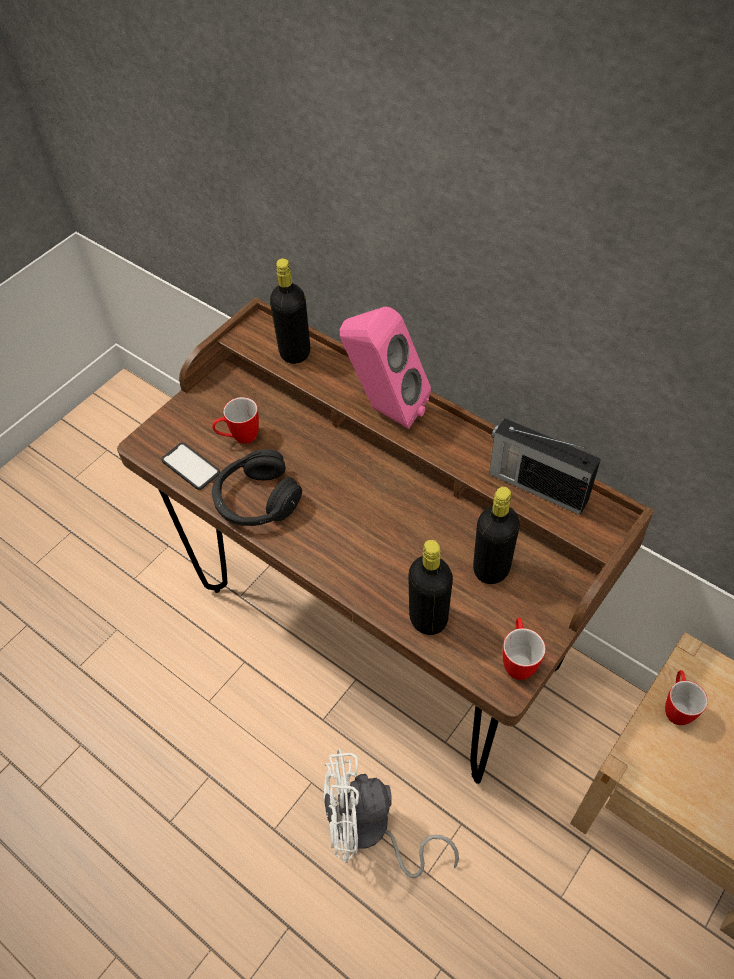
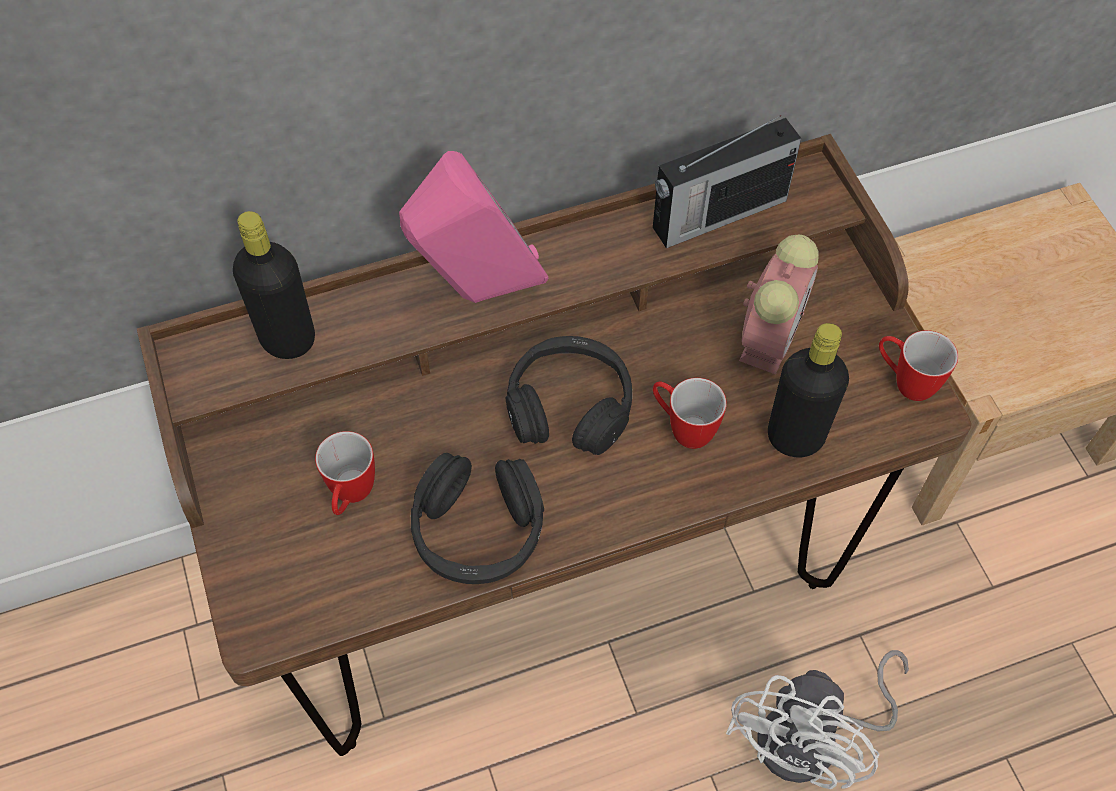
camera: 60 degrees left, 5 degrees up
(190, 466) = (351, 585): phone -> none
(363, 497) = (569, 406): none -> black headphones
(491, 569) = (770, 335): black bottle -> alarm clock
(676, 707) = (951, 309): mug -> mug (682, 428)

